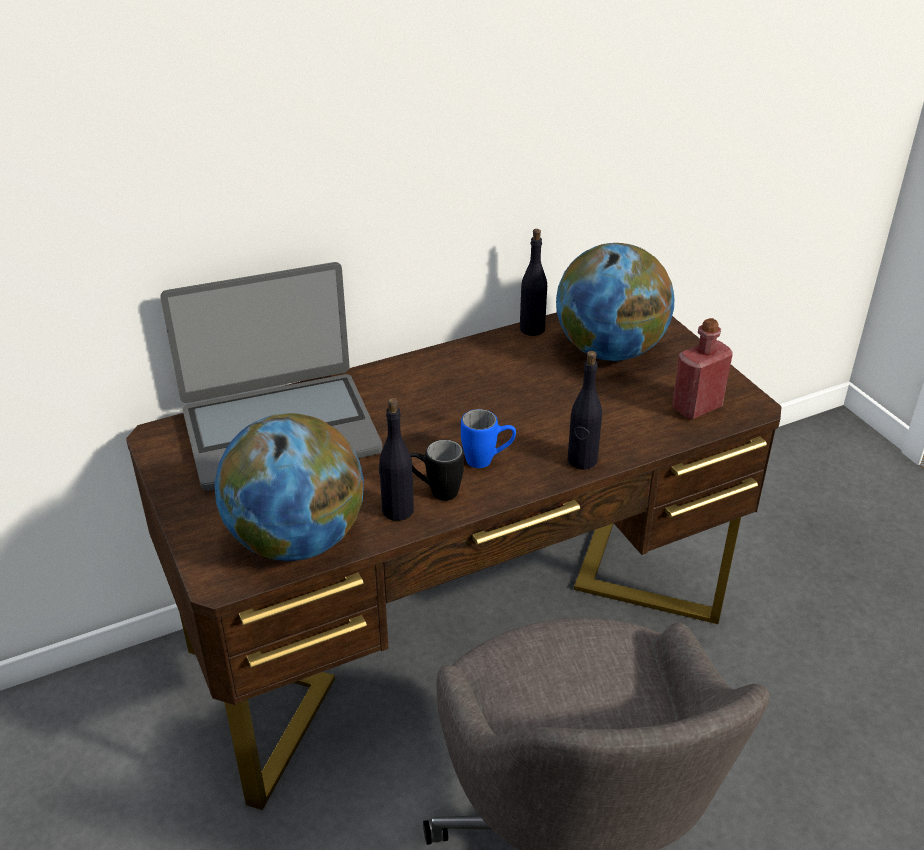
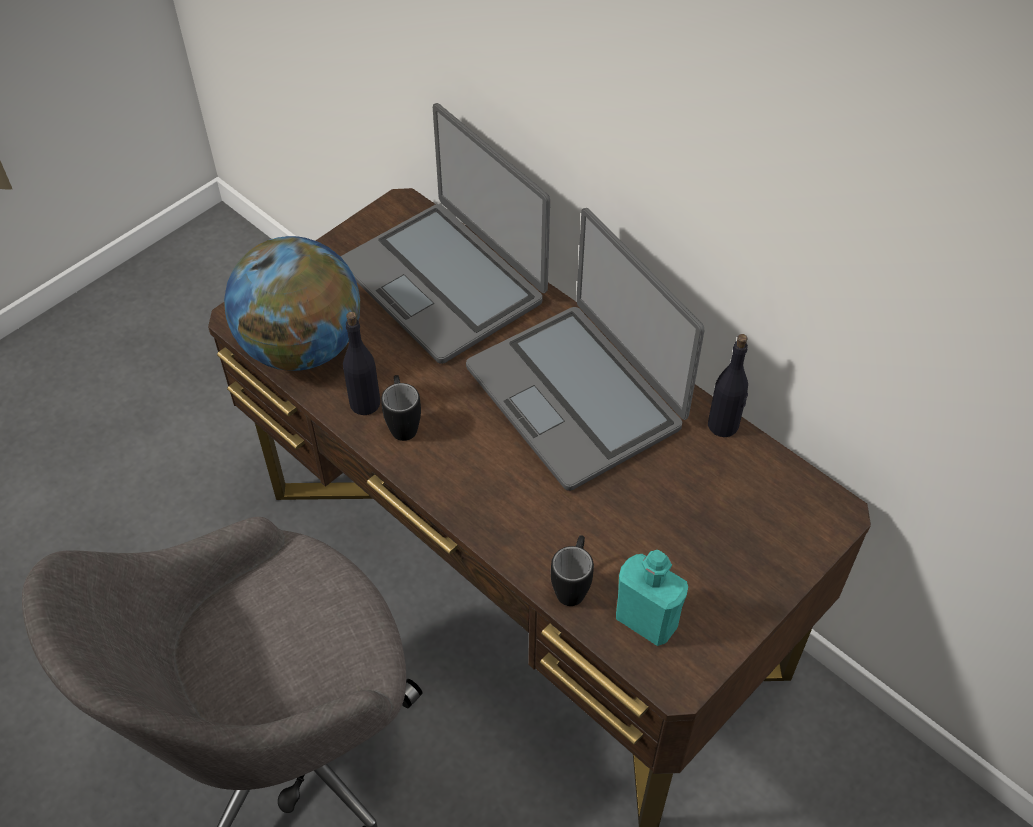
camera: 70 degrees right, 15 degrees up
(463, 388) = (576, 396): none -> laptop
(487, 460) = (465, 450): blue mug -> none
(582, 460) = (498, 530): black bottle -> none
(609, 350) = (719, 509): globe -> none
(651, 434) = (573, 585): none -> black mug
(697, 407) = (646, 621): red bottle -> turquoise bottle

